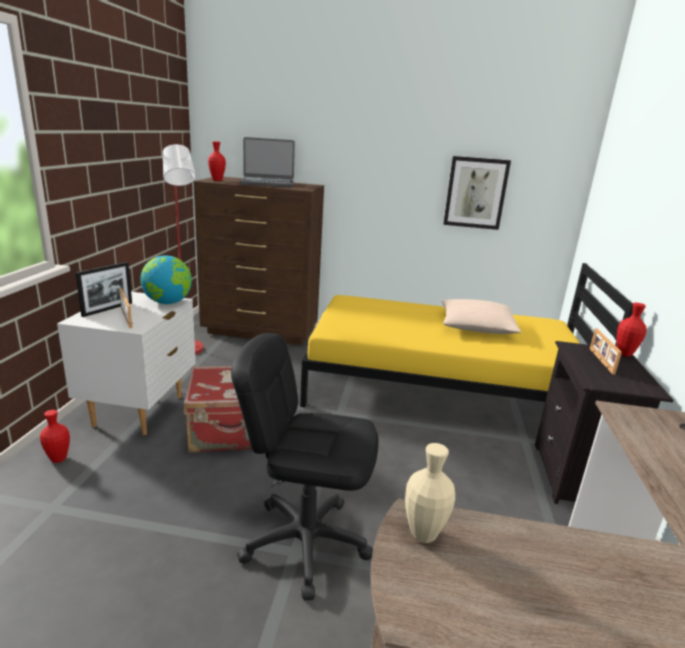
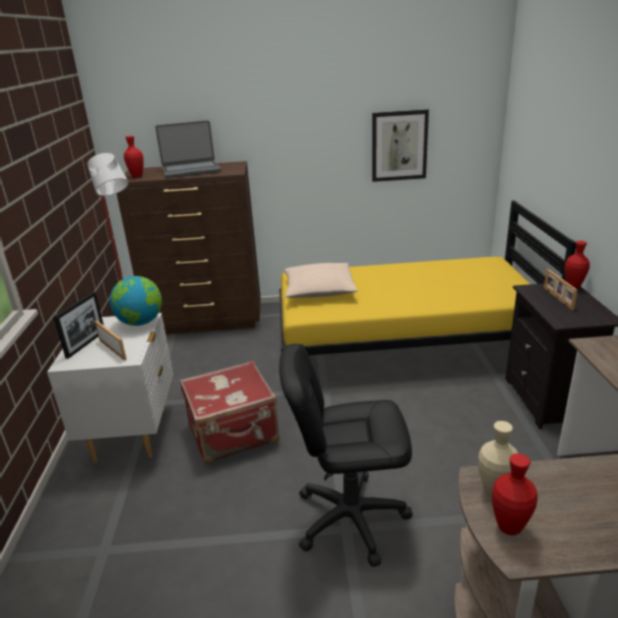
camera: 10 degrees left, 5 degrees up
(58, 459) = (80, 502): red vase -> red vase (509, 527)
(476, 326) = (430, 280): beige pillow -> beige pillow (319, 290)

